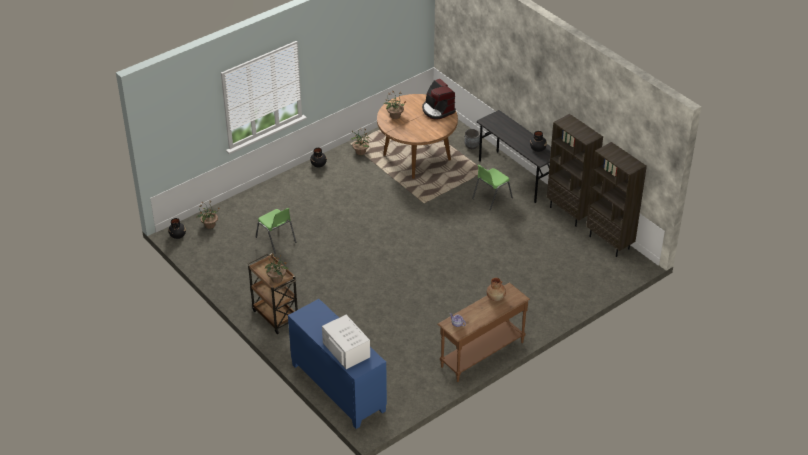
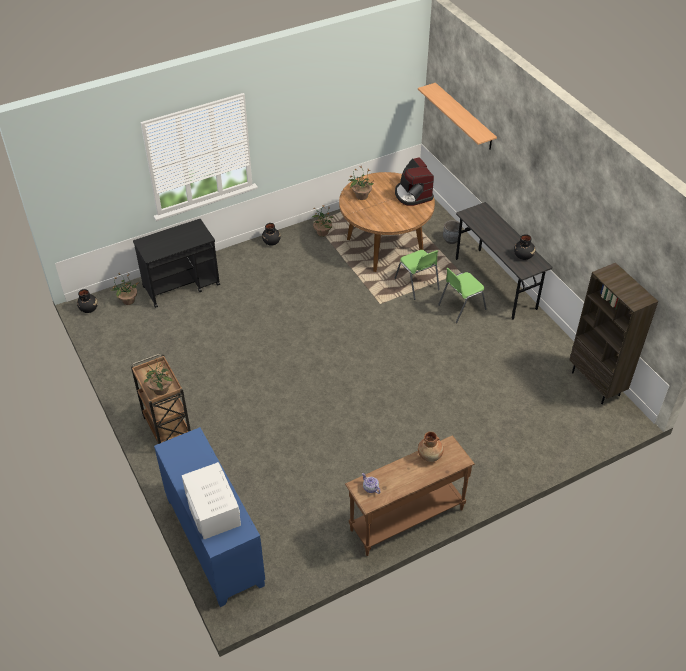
camera: 10 degrees right, 5 degrees up
(252, 208) = (182, 286): none -> black cart
(276, 240) = (197, 329): green chair -> green chair (417, 284)
(473, 41) = (464, 117): none -> shelf
(569, 213) = (552, 338): brown bookcase -> none

